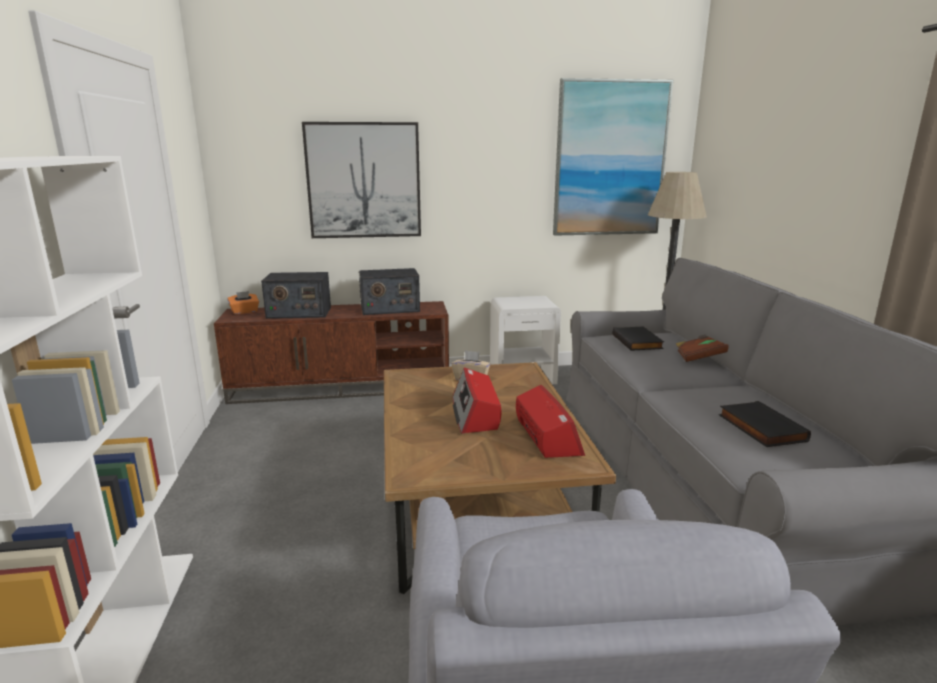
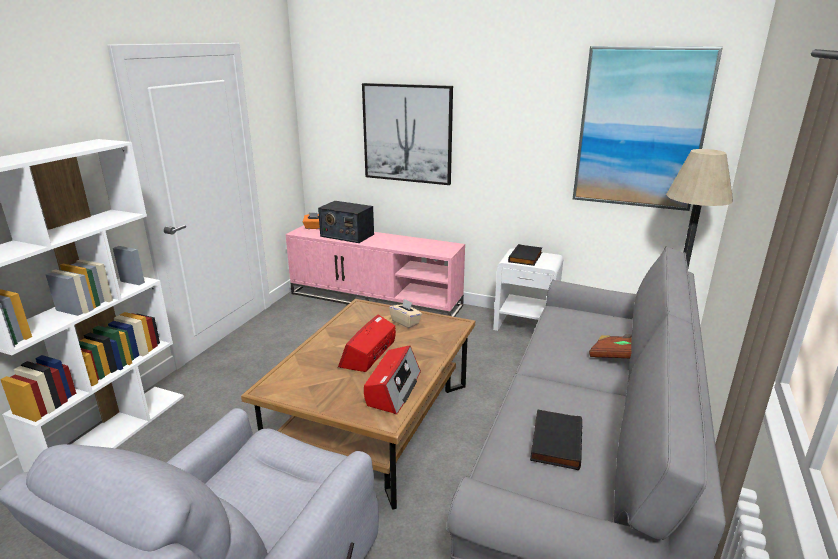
camera: 30 degrees right, 5 degrees up
(343, 387) = (376, 299): brown tv stand -> pink tv stand
(389, 308) = (413, 244): radio -> none
(638, 342) = (578, 324): black book -> black book (526, 257)

